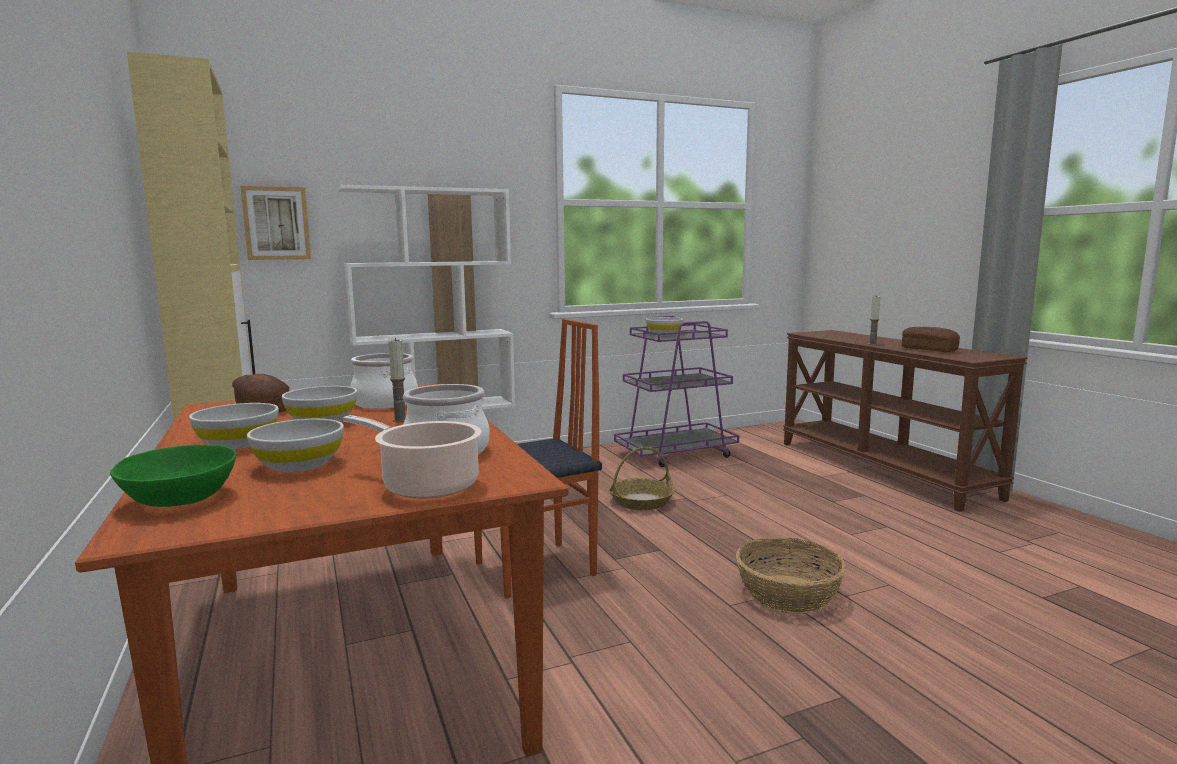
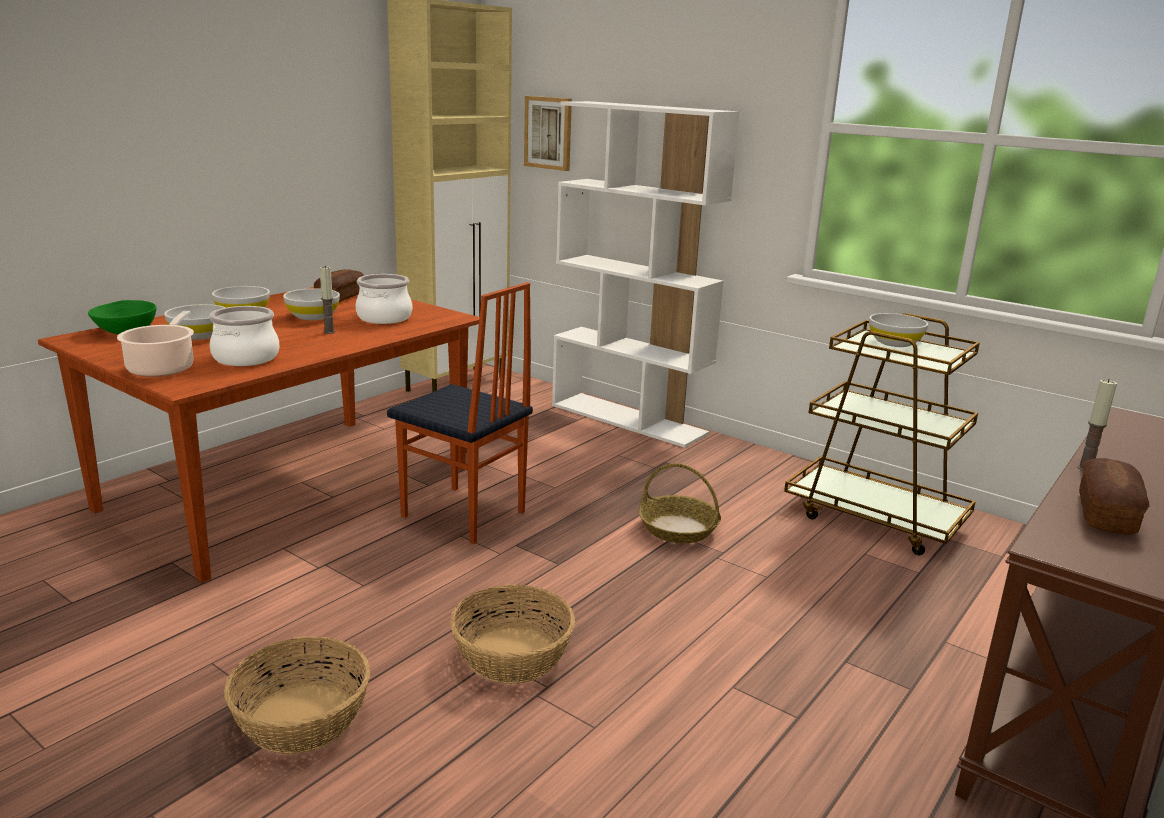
camera: 60 degrees right, 10 degrees up
(676, 454) = (875, 518): purple cart -> brown cart
(856, 711) = (301, 718): none -> basket

